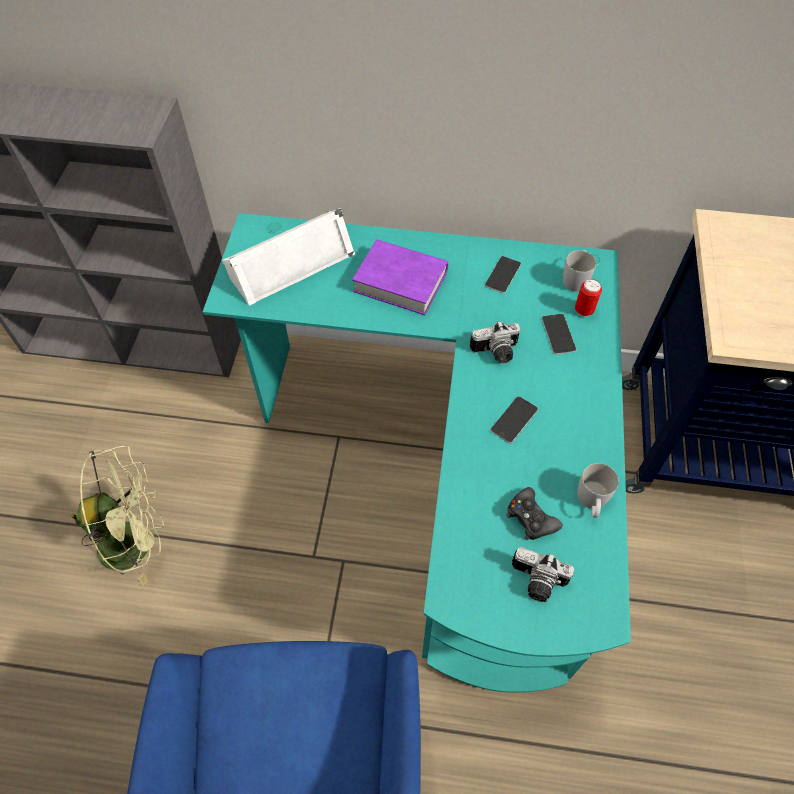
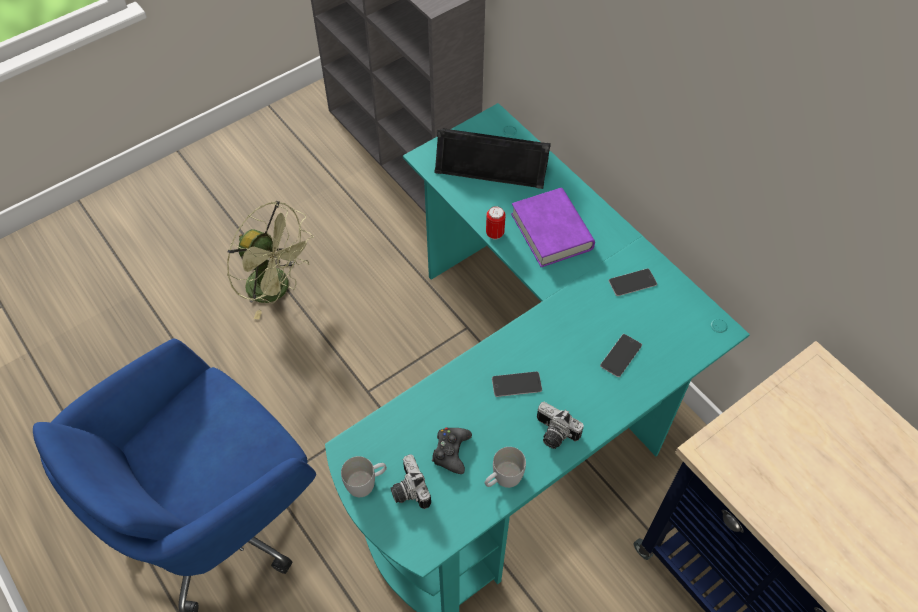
camera: 45 degrees right, 0 degrees up
(290, 262) = (492, 162): white speaker -> black speaker
(496, 353) = (559, 331): camera -> camera (553, 434)
(576, 278) = (686, 328): white mug -> white mug (366, 482)
(584, 310) = (662, 355): can -> can (495, 233)

